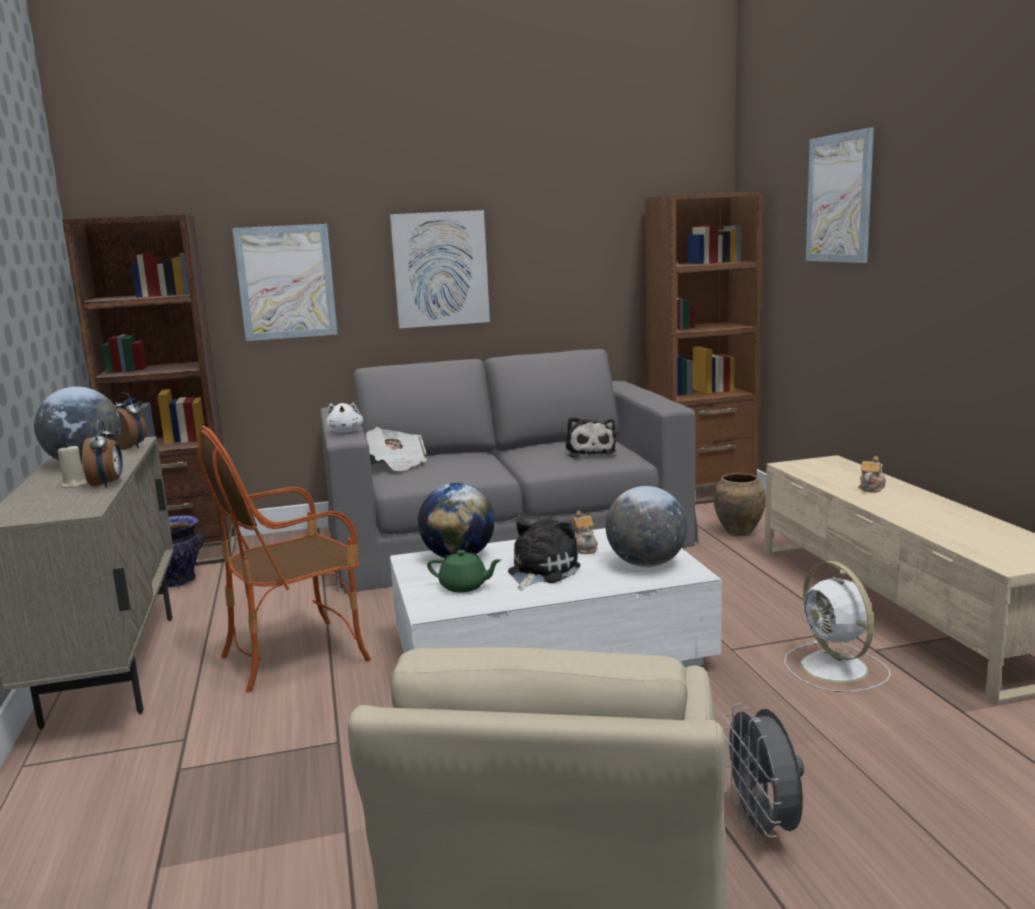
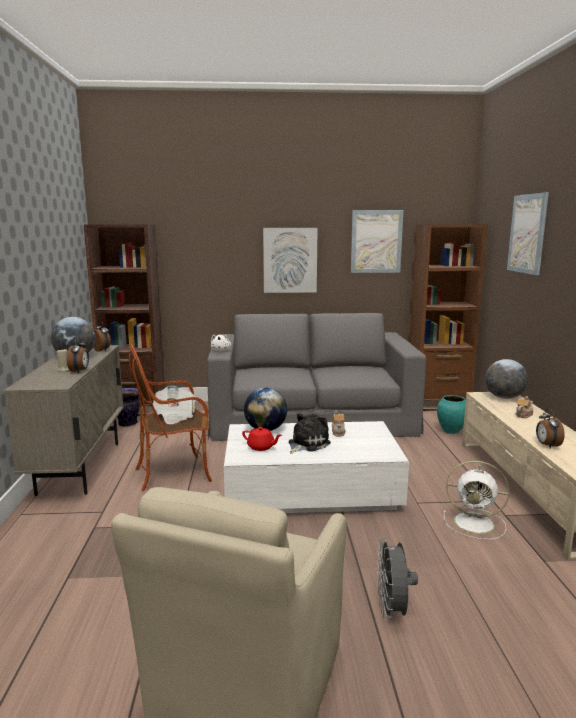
camera: 10 degrees right, 0 degrees up
(286, 282) = (202, 263): picture -> picture (376, 241)
(397, 463) = (251, 370): newspaper -> newspaper (174, 416)
(464, 586) = (261, 447): green teapot -> red teapot
(589, 452) = (363, 374): plush toy -> none
(646, 564) = (369, 446): globe -> globe (504, 397)
(739, 532) = (451, 431): brown vase -> turquoise vase
(836, 669) = (476, 523): white fan -> white fan turned 60 degrees counterclockwise
(930, 528) = (546, 445): none -> alarm clock

